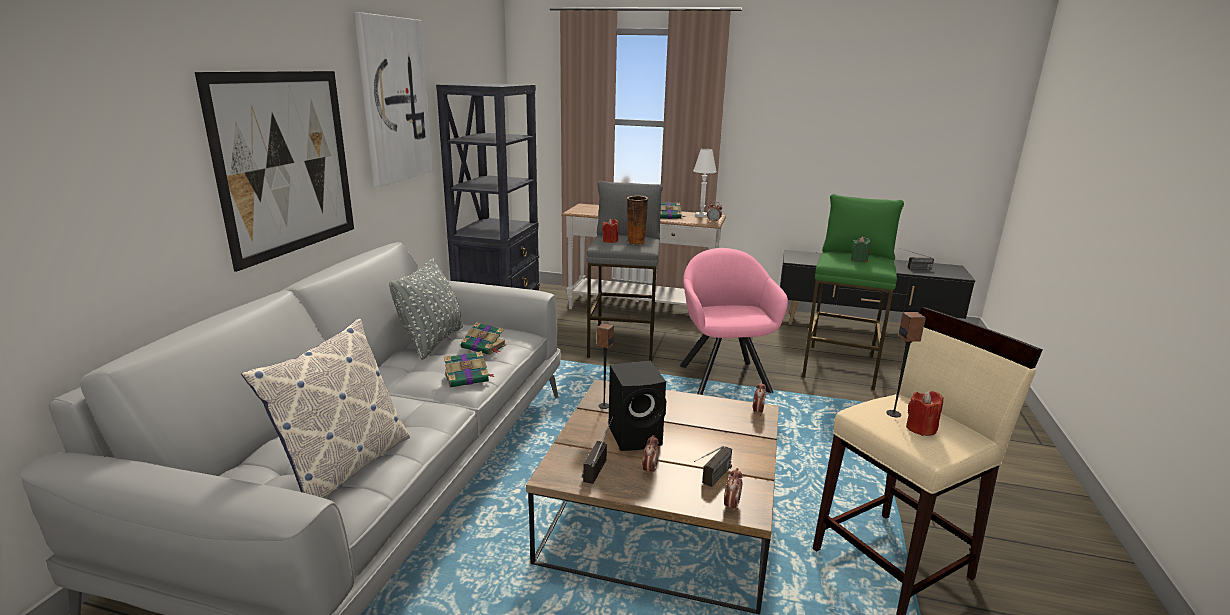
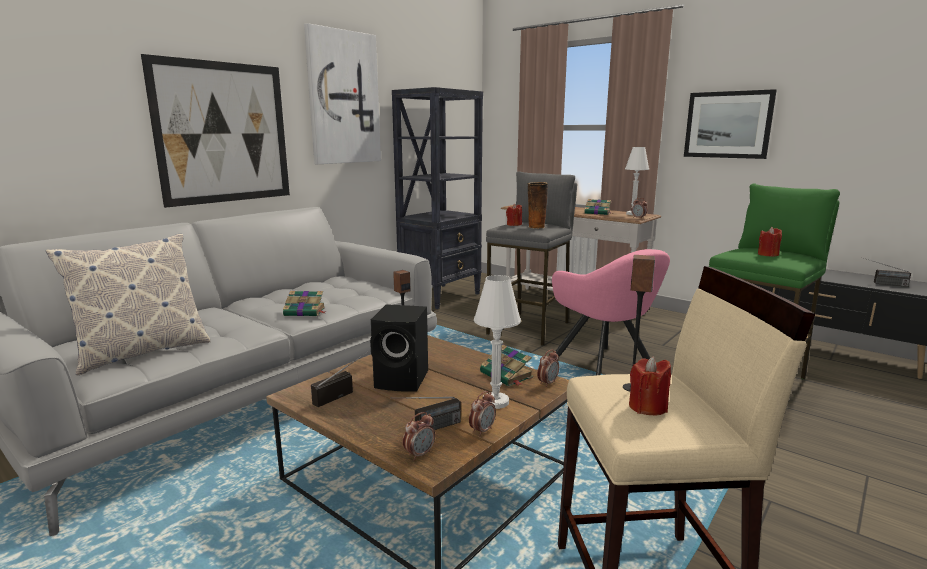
camera: 25 degrees right, 5 degrees down
(432, 342) = (315, 287): grey pillow -> none
(484, 347) = (347, 294): book -> book (507, 375)
(650, 470) = (380, 408): alarm clock -> alarm clock (482, 430)
(723, 376) = (605, 368): pink armchair -> pink armchair turned 135 degrees clockwise
(737, 440) = (495, 402): none -> white table lamp
(781, 127) = (728, 125): none -> picture
(859, 260) = (768, 254): green candle -> red candle

